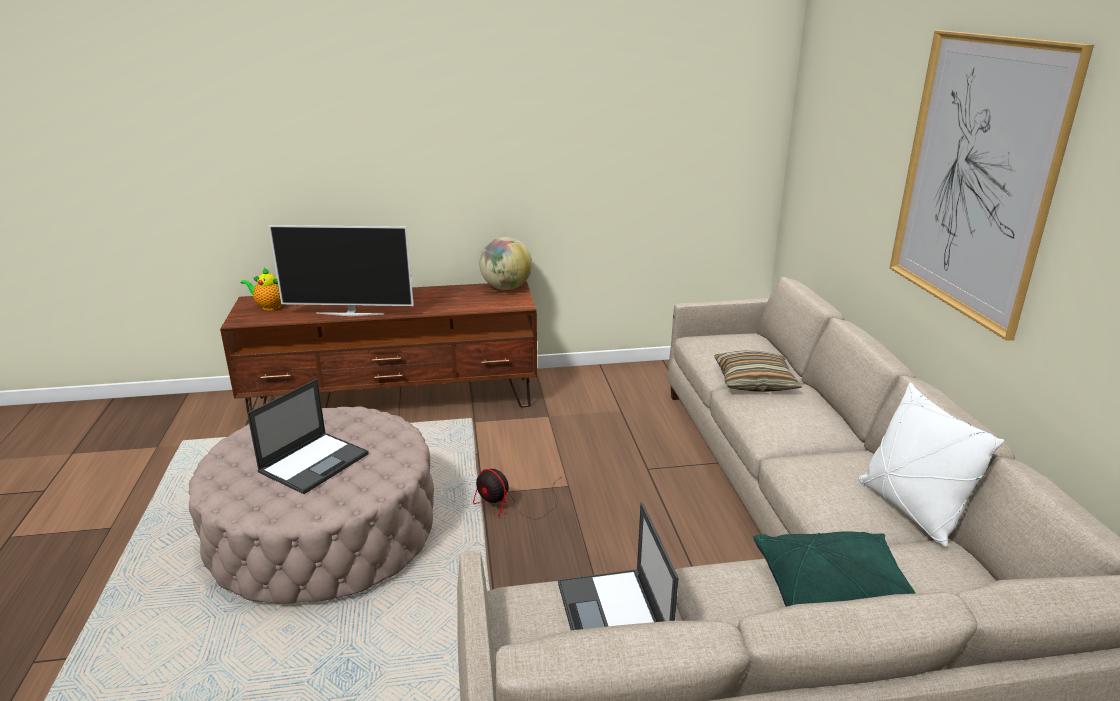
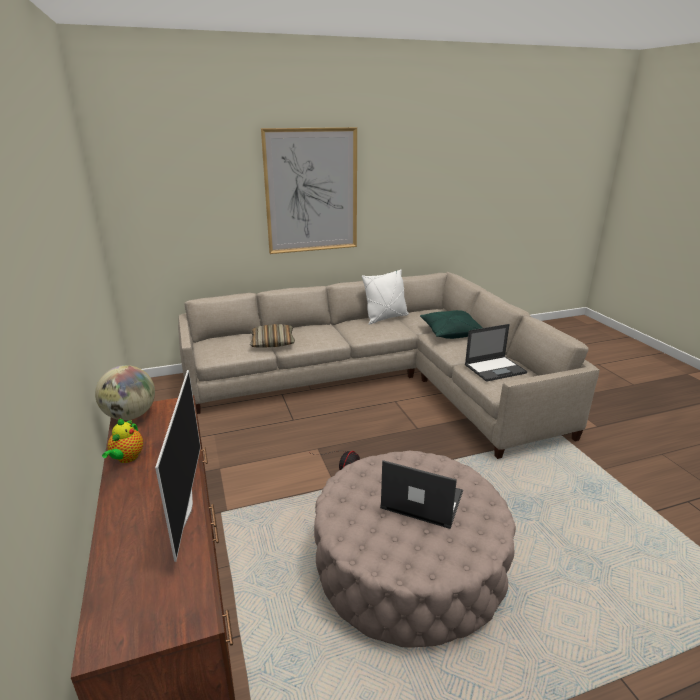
camera: 100 degrees left, 0 degrees up
(269, 306) = (139, 605): teapot -> teapot (127, 458)

